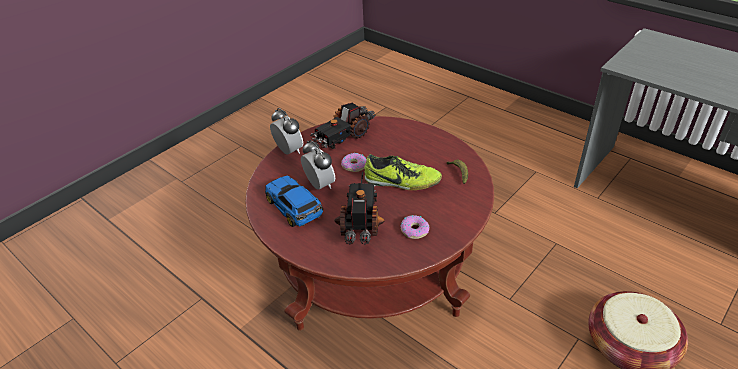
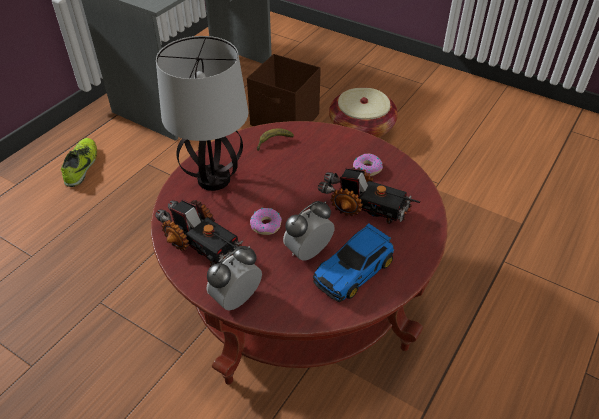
camera: 100 degrees left, 5 degrees up
(361, 222) = (365, 207): toy truck -> toy truck turned 150 degrees counterclockwise
(402, 182) = (293, 182): shoe -> shoe (82, 166)
(411, 141) = (215, 179): none -> table lamp
(629, 271) = (285, 120): none -> brown storage box

